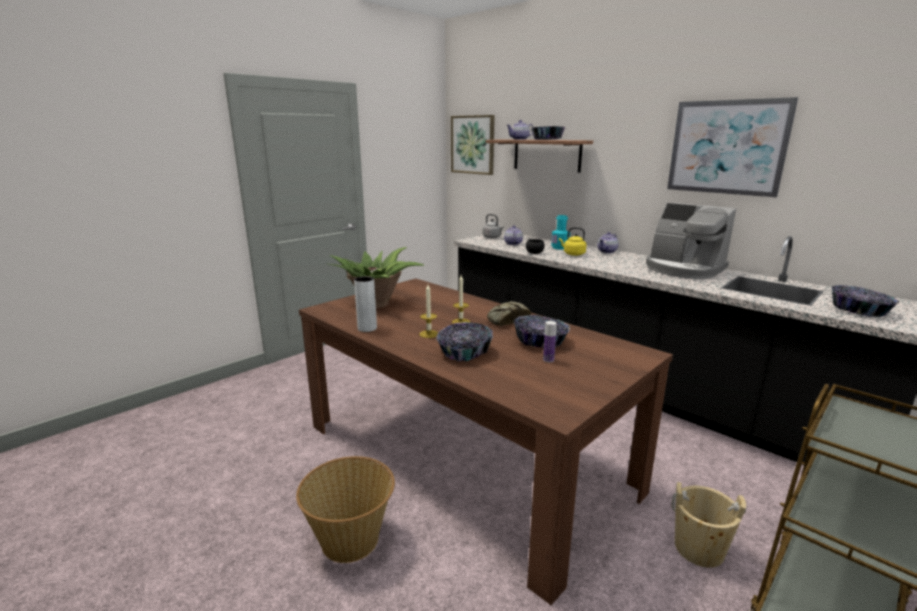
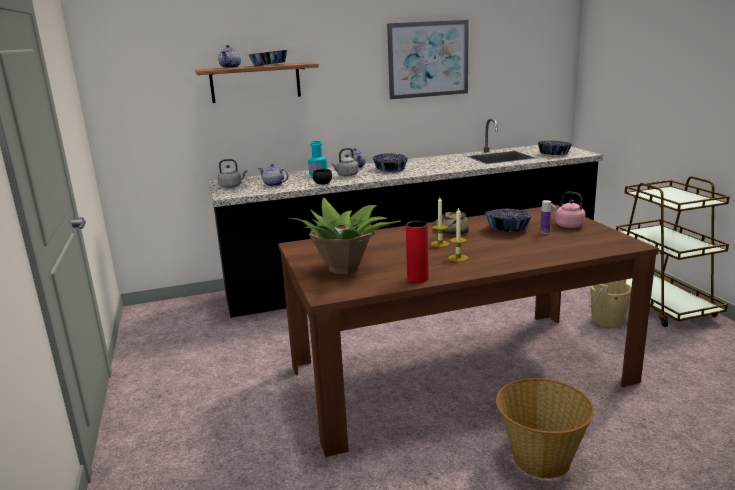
camera: 60 degrees left, 0 degrees up
(367, 328) = (417, 279): grey vase -> red vase
(464, 352) = (510, 252): bowl -> bowl (390, 169)
(473, 144) = (135, 81): picture -> none
(573, 254) = (346, 175): yellow kettle -> grey kettle
(590, 369) = (567, 225): none -> pink kettle
(683, 269) = (434, 161): coffee machine -> none

